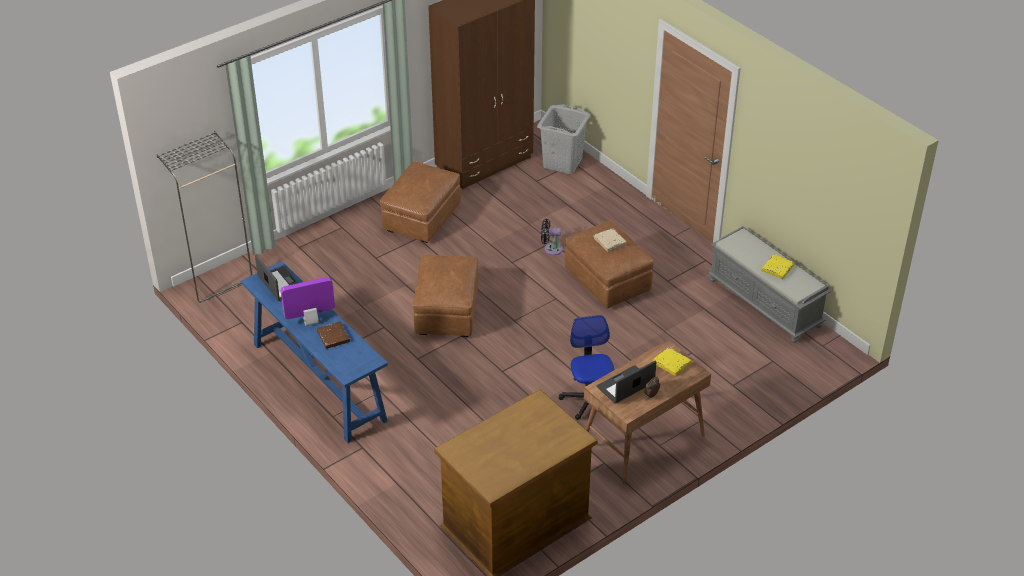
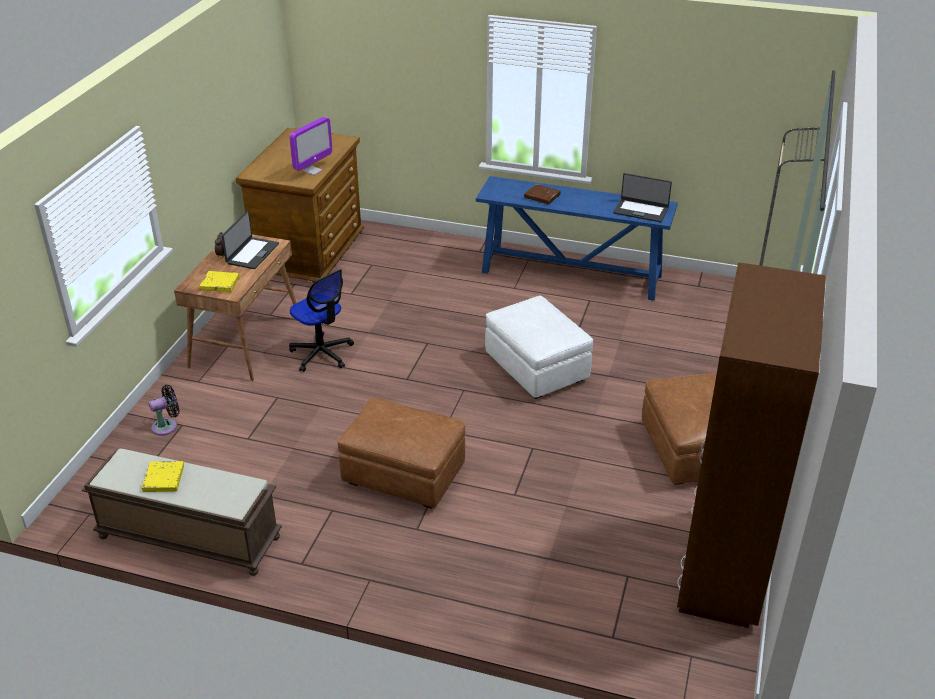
camera: 145 degrees right, 5 degrees down
(310, 321) = (575, 198): monitor -> monitor (312, 171)
(446, 313) = (536, 368): brown ottoman -> white ottoman
(551, 249) = (506, 485): black fan -> black fan (167, 426)
(563, 163) = (627, 629): grey laundry basket -> none
(609, 241) = (404, 429): beige book -> none
(765, 303) = (188, 538): grey bench -> brown bench

